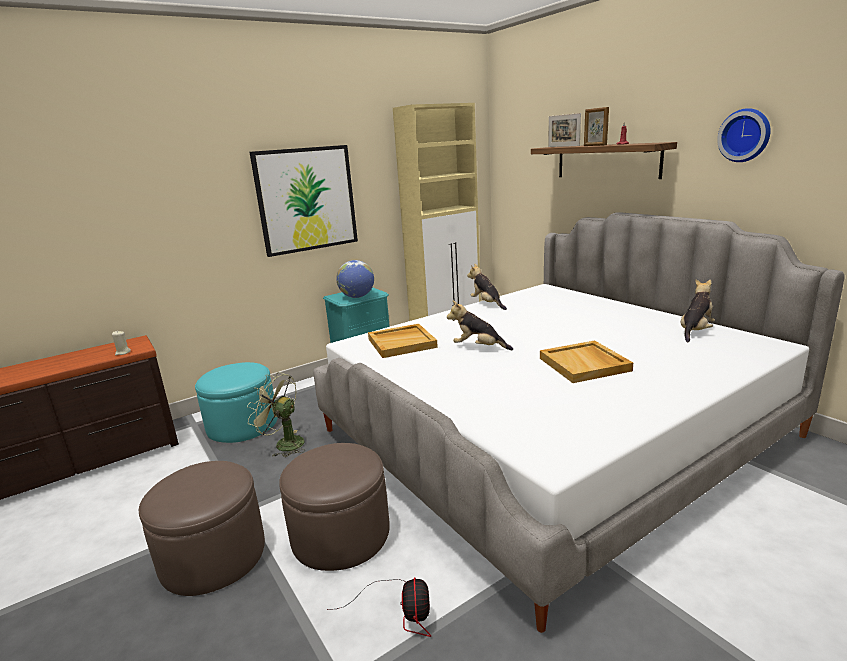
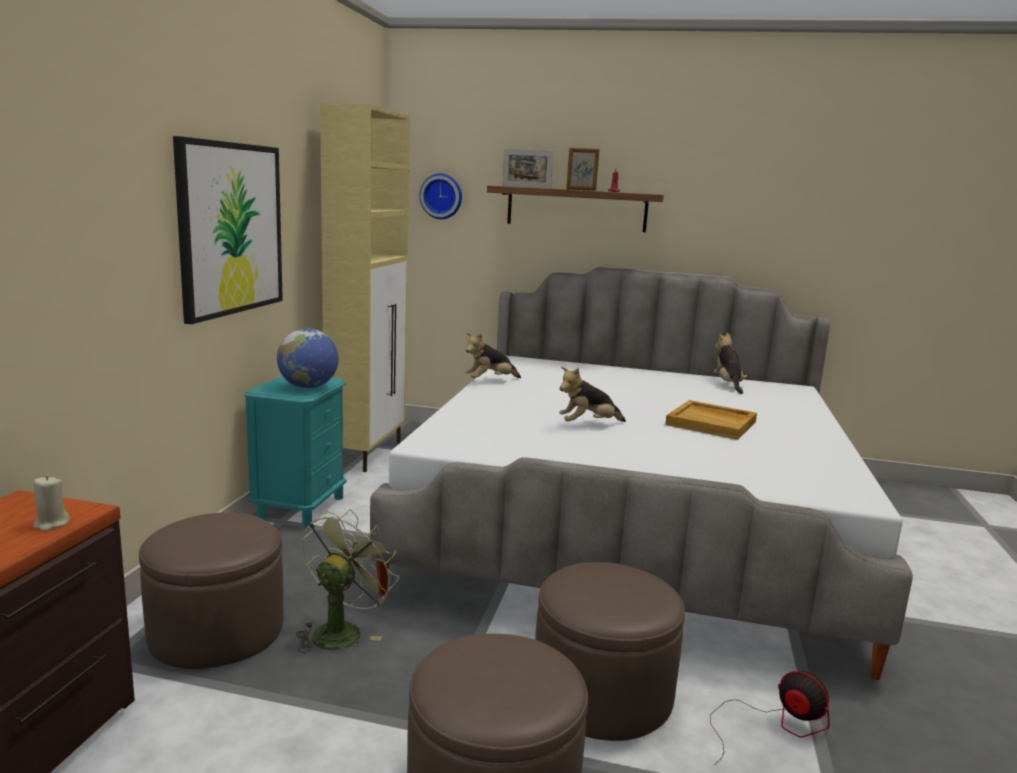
camera: 45 degrees left, 5 degrees down
(242, 425) = (217, 630): turquoise ottoman -> brown ottoman
(284, 444) = (341, 630): green fan -> green fan turned 135 degrees clockwise
(402, 343) = (492, 433): beige tray -> none
(487, 304) = (490, 381): plush toy -> plush toy turned 45 degrees counterclockwise
(745, 135) = (733, 195): wall clock -> wall clock (442, 196)

